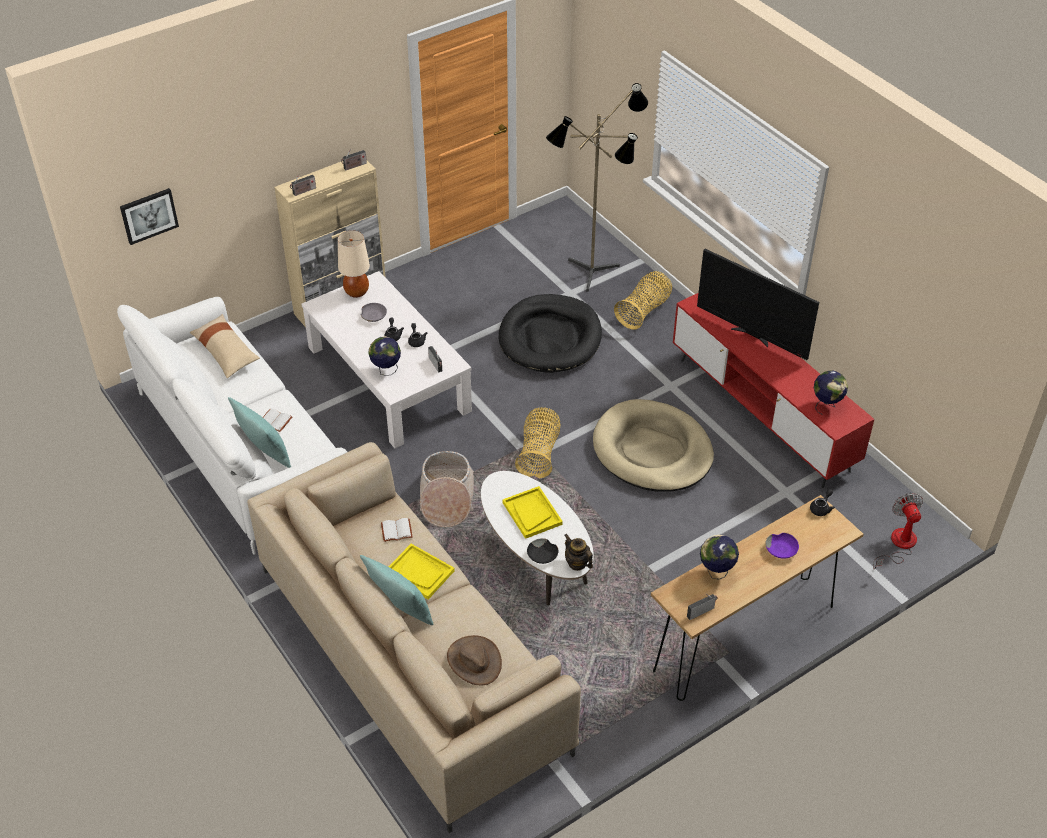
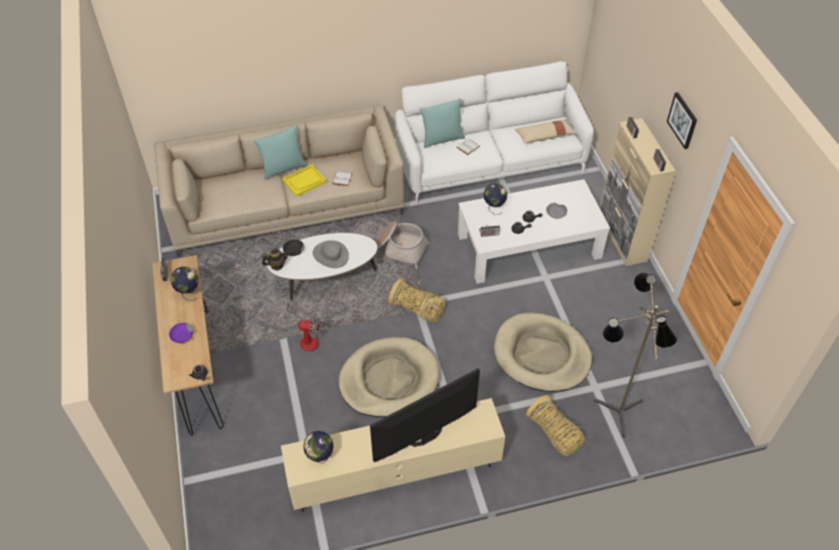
camera: 110 degrees right, 5 degrees up
(149, 215) = (608, 45): picture -> picture (683, 120)
(356, 292) = (587, 210): beige table lamp -> none
(474, 661) = (228, 189): brown hat -> none
(532, 513) = (330, 255): yellow tray -> grey hat
(550, 337) = (541, 355): black dog bed -> beige dog bed
(761, 414) = (394, 473): red tv stand -> beige tv stand
(898, 545) = (214, 509): fan -> fan (306, 338)

